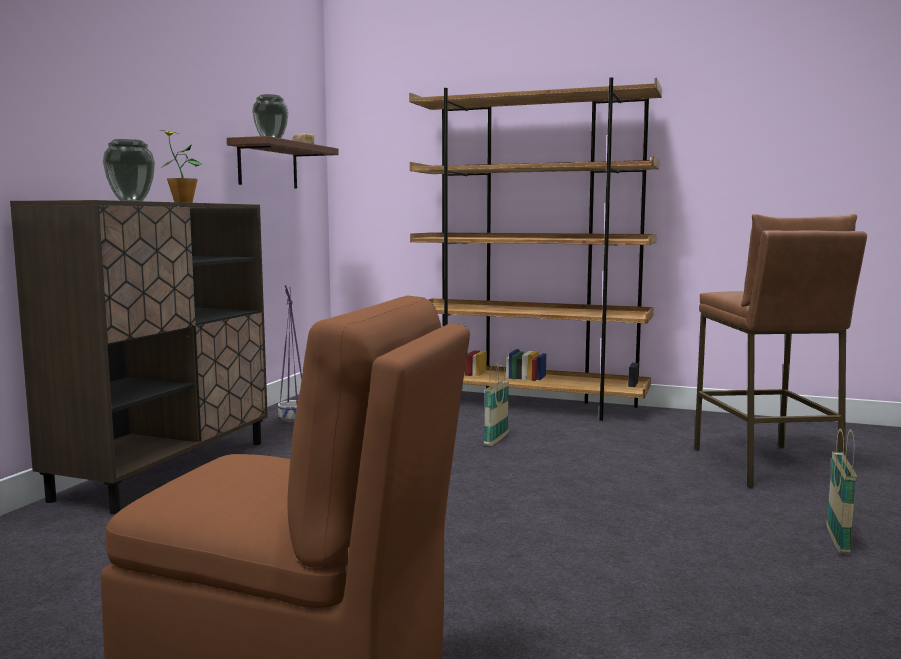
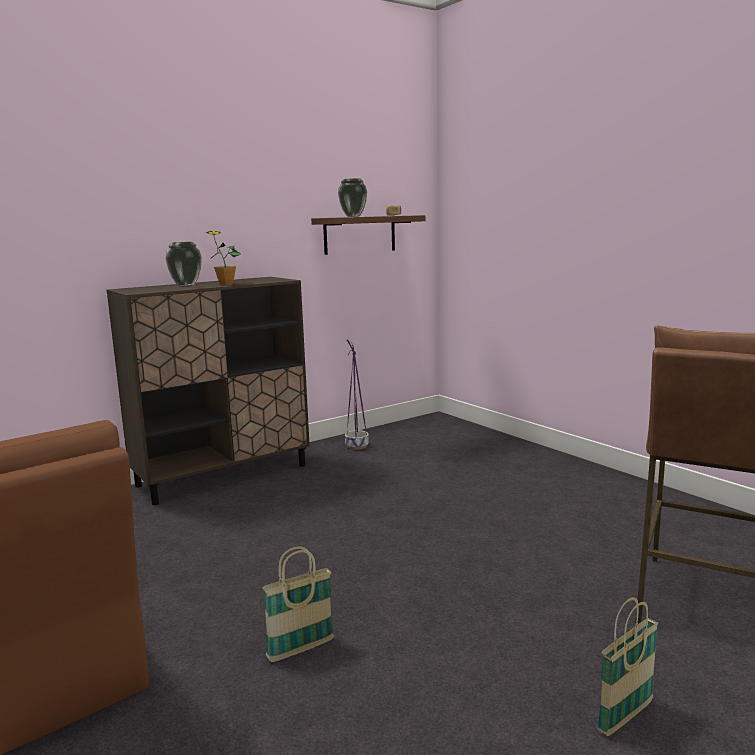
camera: 35 degrees right, 5 degrees up
(496, 440) = (476, 502): basket -> basket (301, 649)
(529, 405) = (564, 469): brown bookcase -> none

